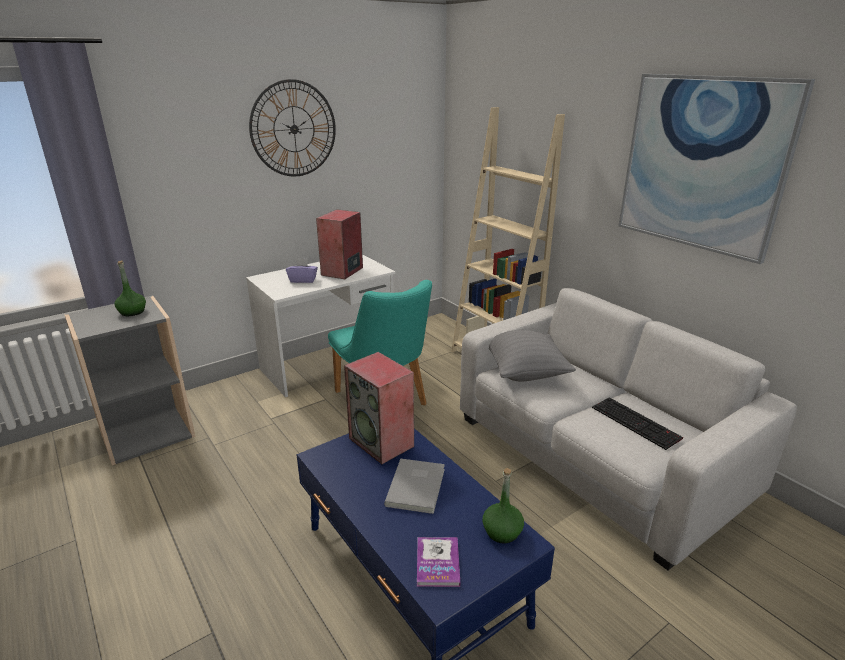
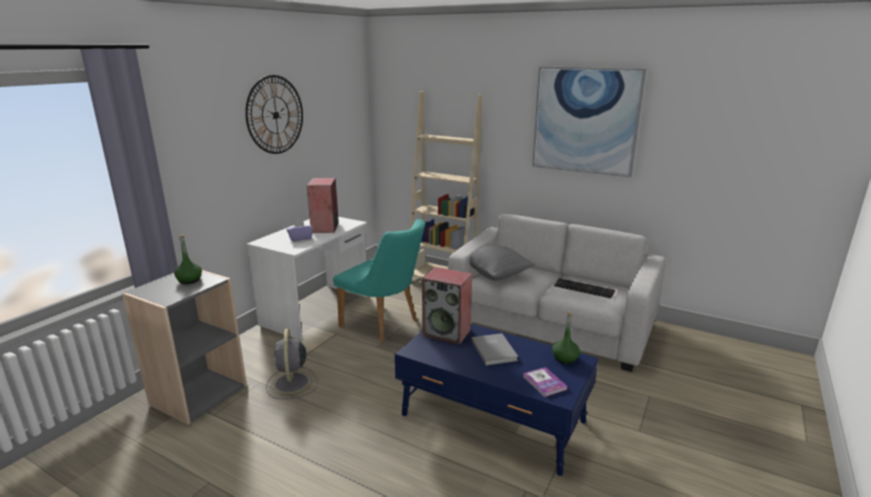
camera: 25 degrees left, 5 degrees down
(235, 448) = (291, 384): none -> grey fan

